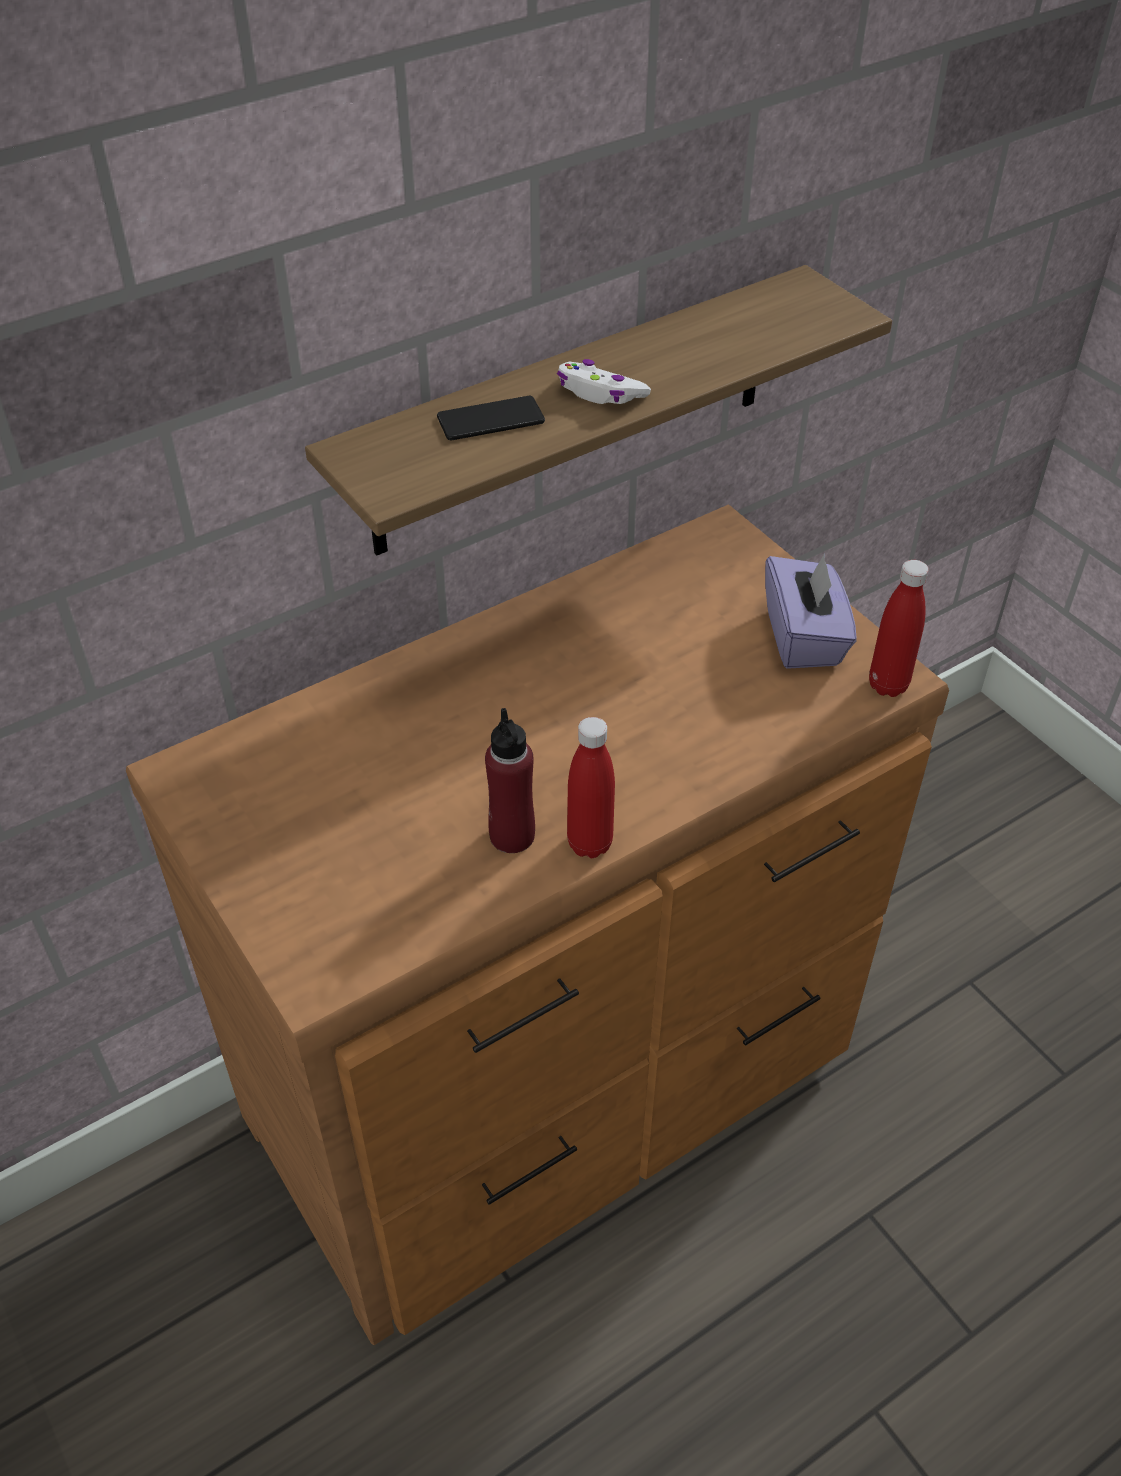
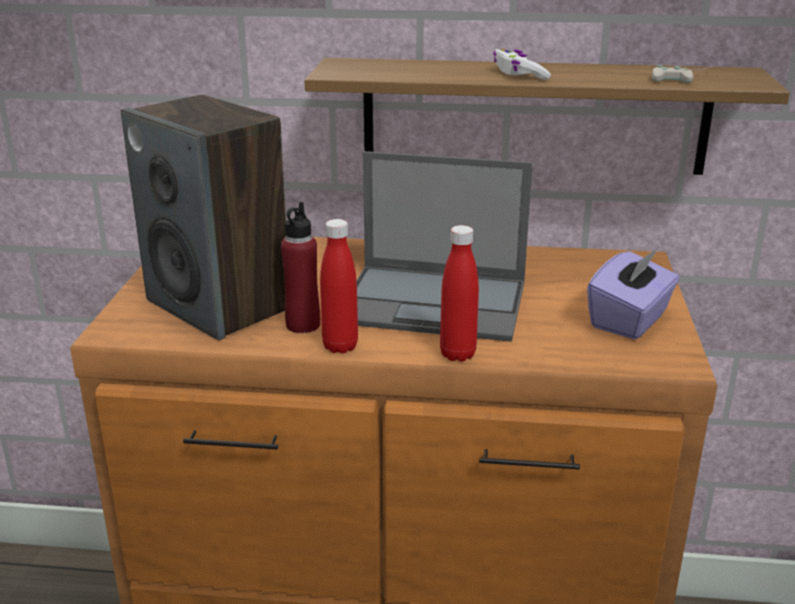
camera: 40 degrees right, 20 degrees down
(380, 861) = (220, 305): none -> speaker
(490, 420) = (435, 68): phone -> none
(603, 717) = (436, 302): none -> laptop
(749, 319) = (675, 73): none -> white game controller
(888, 685) = (662, 363): red bottle -> red bottle (457, 354)

